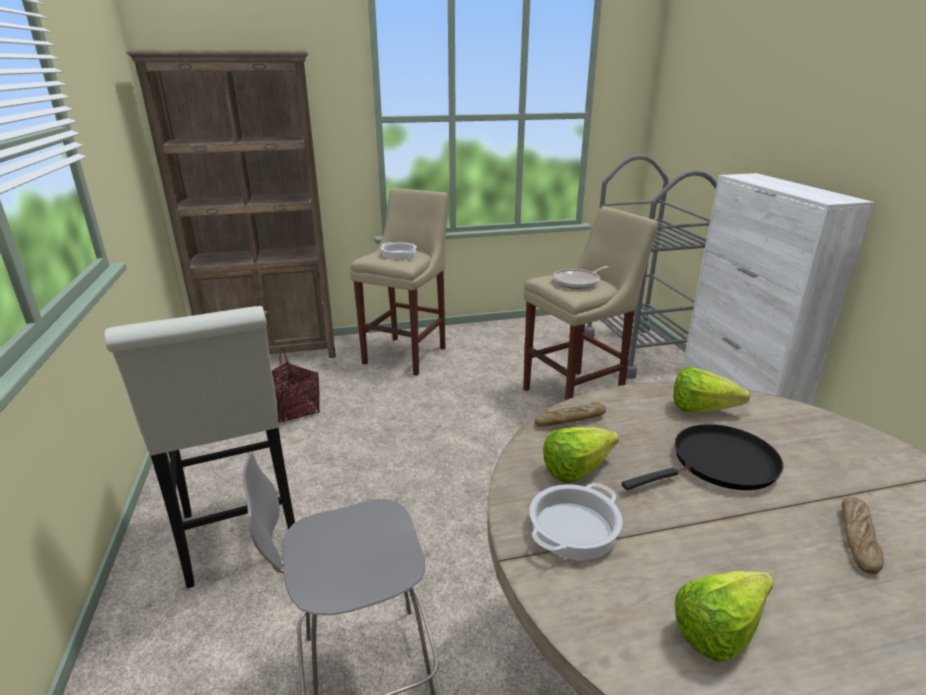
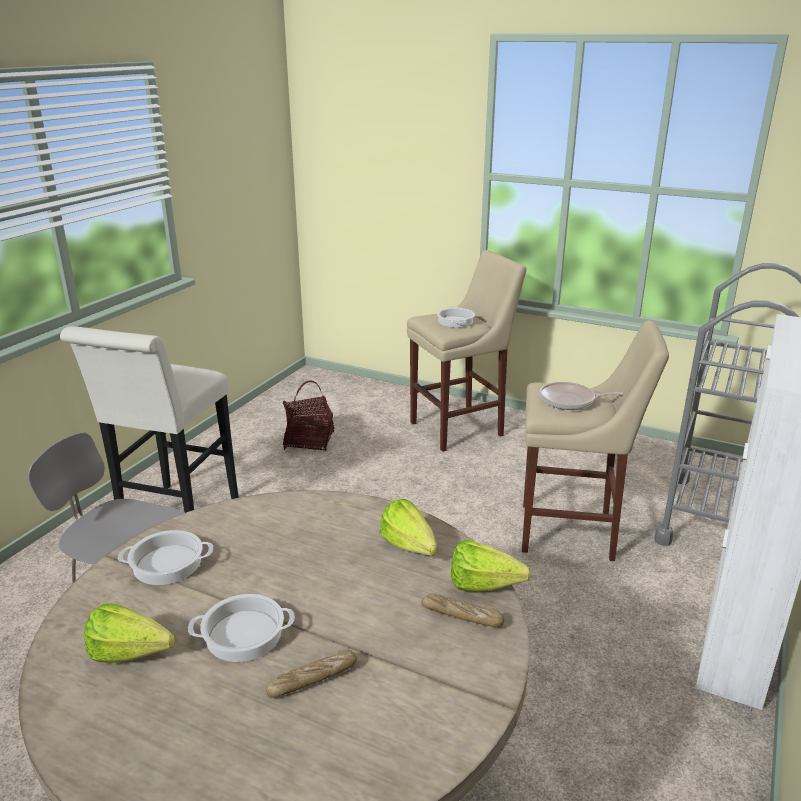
camera: 40 degrees right, 0 degrees up
(273, 353) = (354, 387): brown bookcase -> none
(570, 420) = (297, 505): bread -> bread (461, 616)
(583, 469) = (241, 537): lettuce -> lettuce (489, 587)
(718, 464) = (331, 585): black frying pan -> none
(751, 541) = (244, 634): none -> cooking pot

